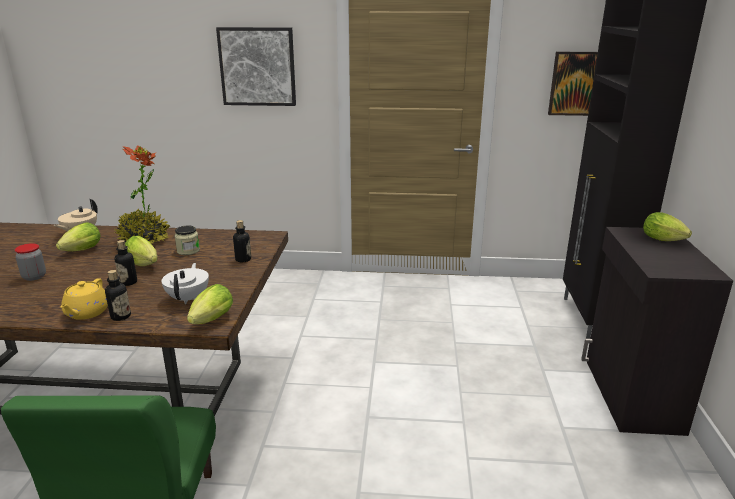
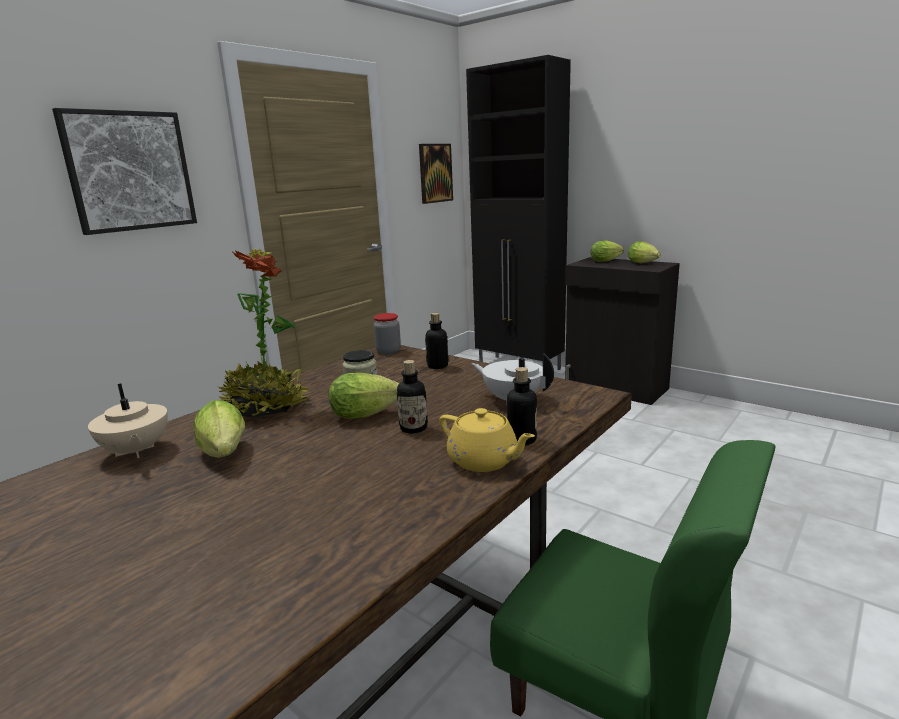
camera: 55 degrees left, 5 degrees down
(34, 277) = (273, 499): jar -> jar (388, 351)
(210, 321) = (588, 395): lettuce -> lettuce (644, 263)

